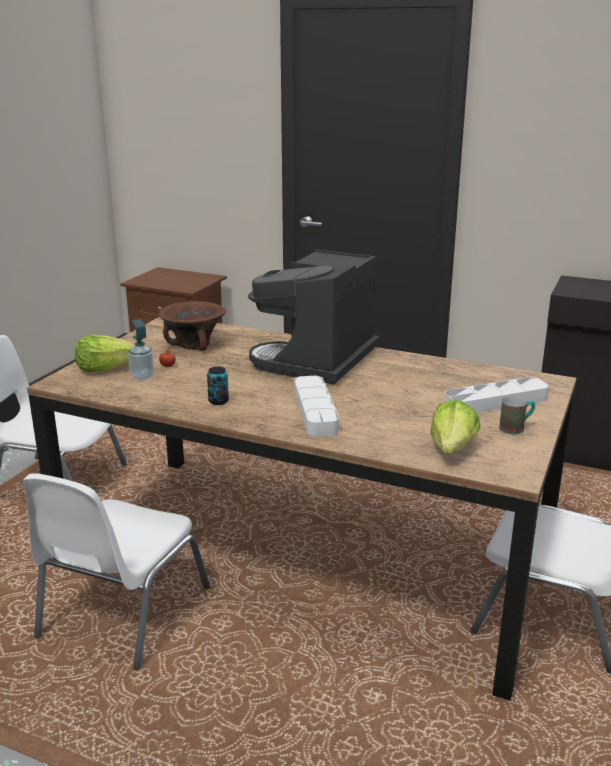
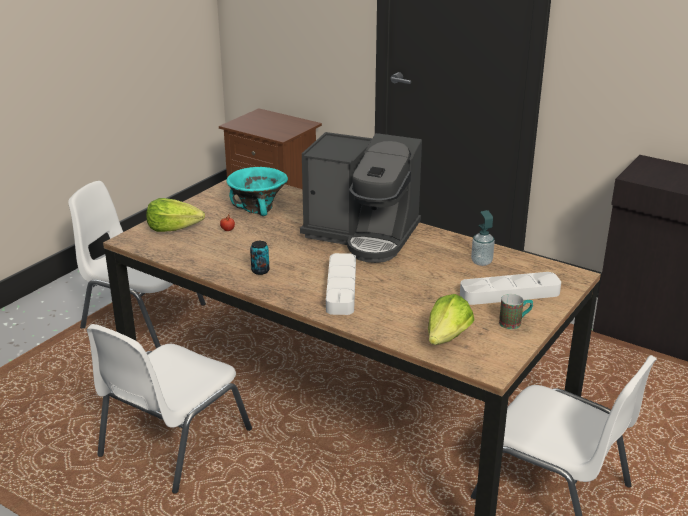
camera: 10 degrees right, 5 degrees up
(142, 377) = (202, 239): soap dispenser -> soap dispenser (481, 262)
(194, 344) = (258, 208): brown bowl -> turquoise bowl
(317, 361) = (363, 235): coffee machine -> coffee machine turned 105 degrees counterclockwise

